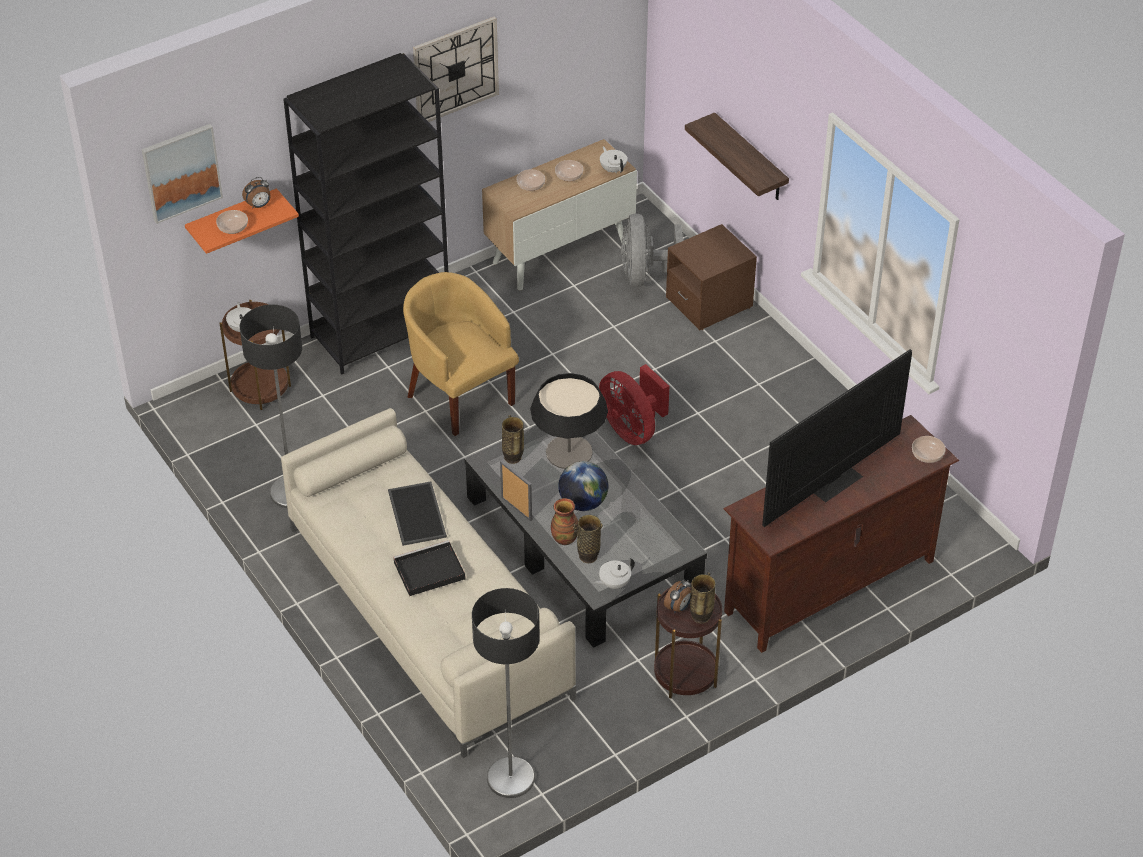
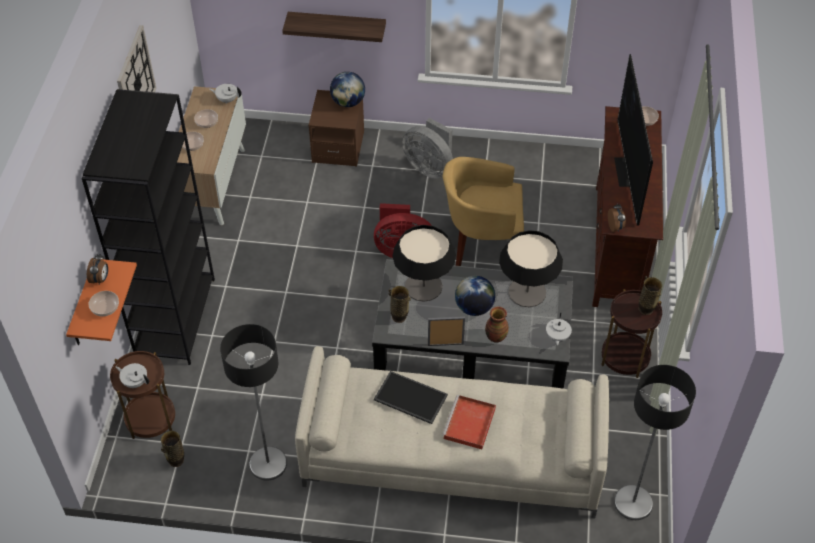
camera: 50 degrees left, 5 degrees up
(181, 172) = (53, 291): picture -> none
(428, 571) = (469, 424): black tray -> red tray
(459, 395) = (280, 315): yellow armchair -> yellow armchair (481, 243)
(588, 556) = (522, 335): vase -> vase (176, 461)
(644, 275) = (281, 159): grey fan -> grey fan (429, 167)
(646, 529) = (527, 292): none -> table lamp
(678, 607) = (629, 315): alarm clock -> alarm clock (615, 227)
(731, 254) = (348, 102): none -> globe

